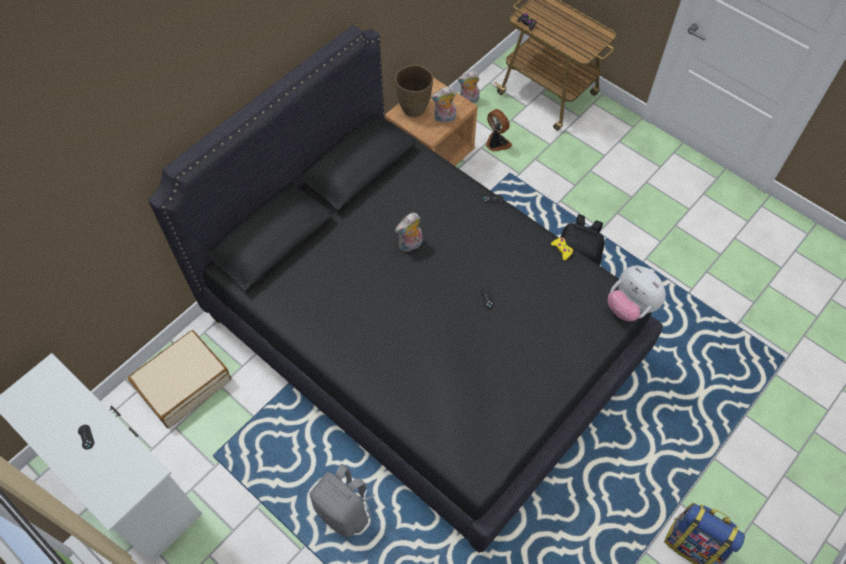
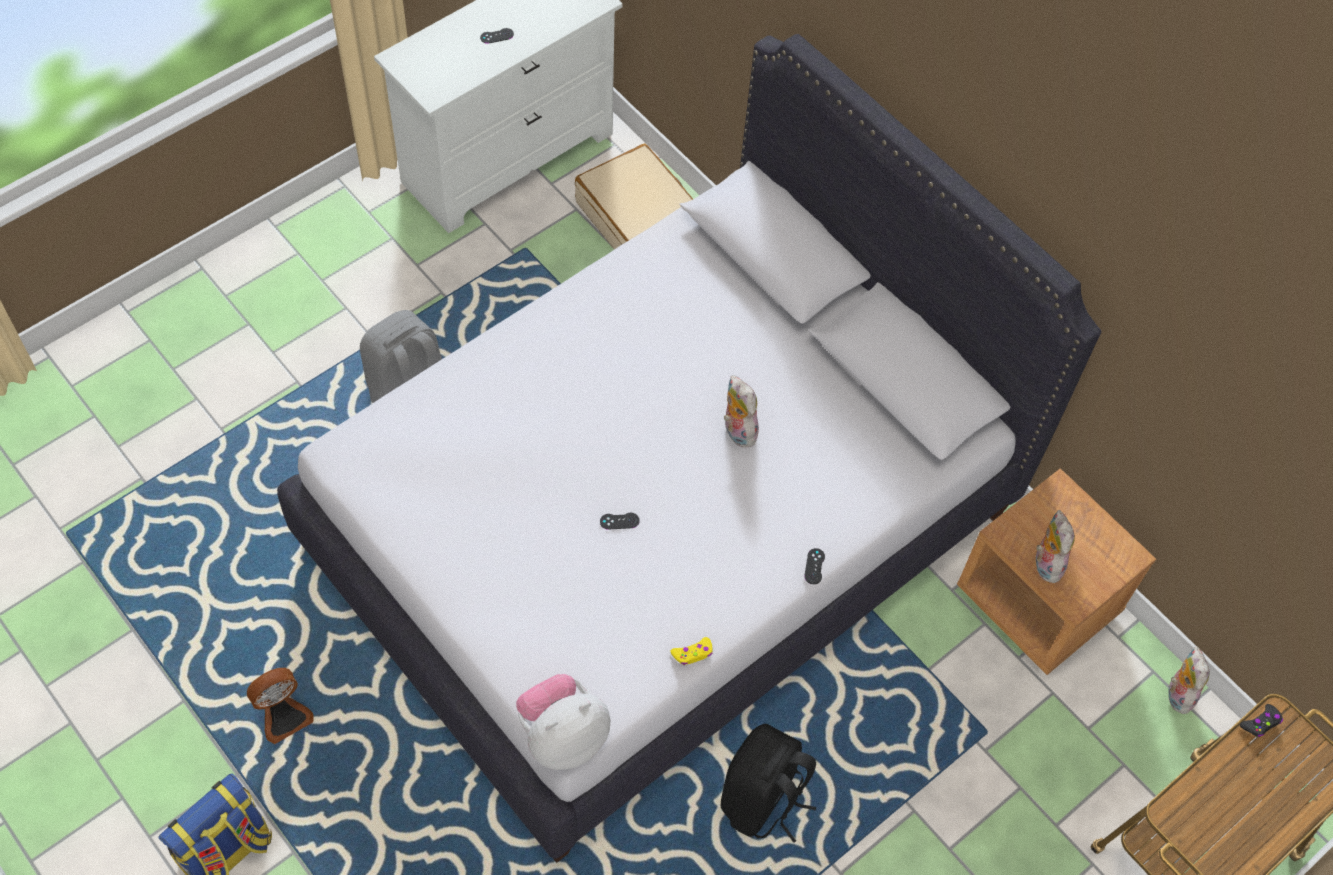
camera: 95 degrees right, 0 degrees up
(414, 108) = (1073, 517): brown vase -> none
(421, 338) = (659, 526): black bed -> white bed
(496, 143) = (1062, 723): fan -> fan (284, 716)

